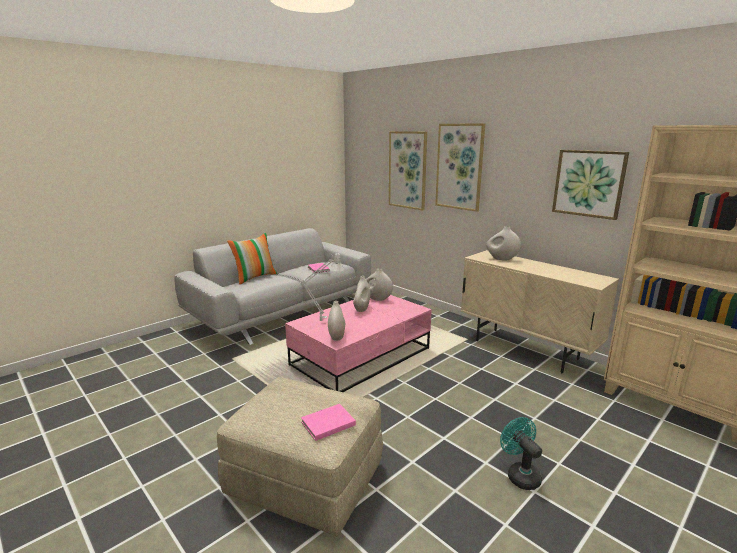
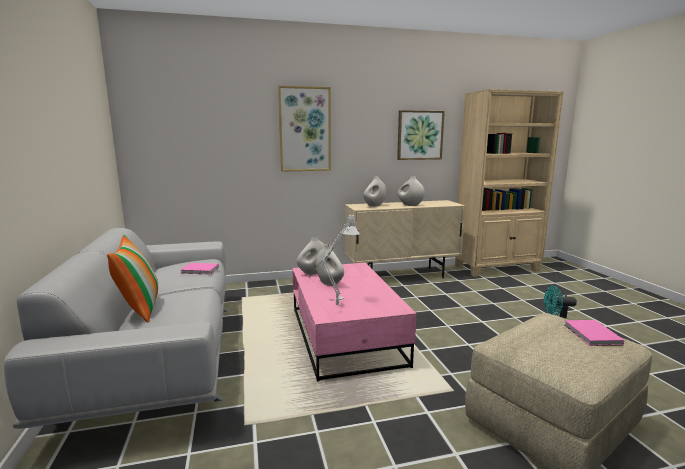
camera: 60 degrees left, 5 degrees down
(337, 336) = (385, 306): white vase -> white vase (410, 205)
(408, 170) = (235, 137): picture -> none

